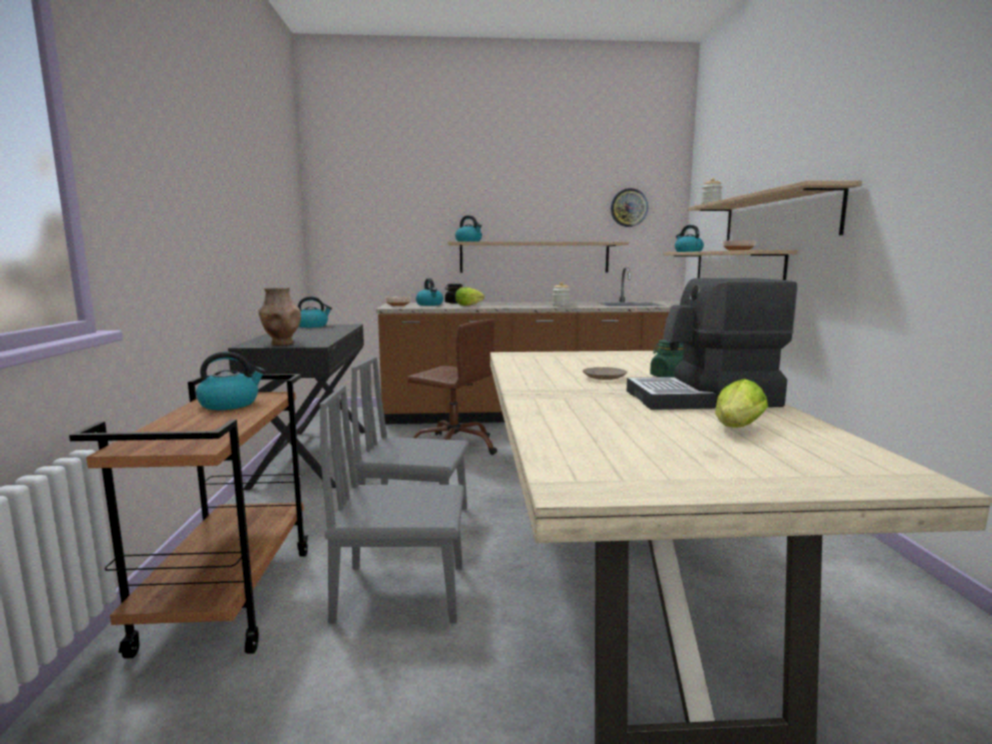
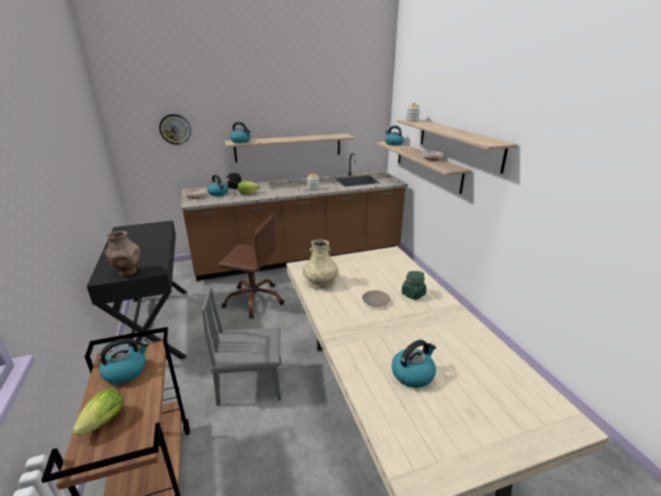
camera: 15 degrees left, 15 degrees up
(313, 326) = (135, 229): kettle -> kettle (413, 374)
(401, 592) = (264, 453): grey chair -> none
(530, 363) = (321, 282): none -> beige vase
(629, 207) = (352, 108): wall clock -> wall clock (175, 129)
(704, 399) = (443, 328): coffee machine -> none
(736, 429) = (473, 372): lettuce -> lettuce (102, 423)

